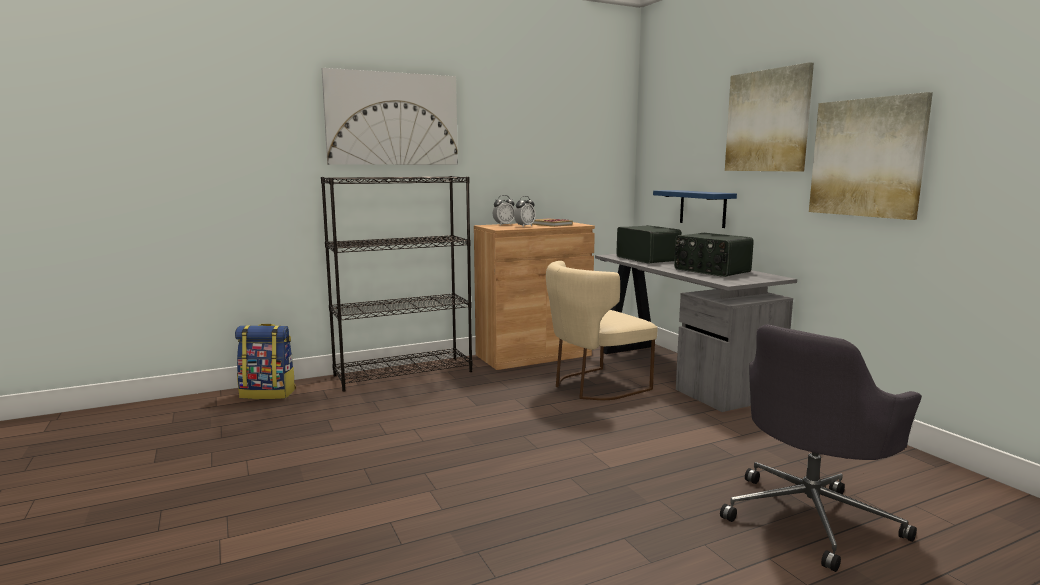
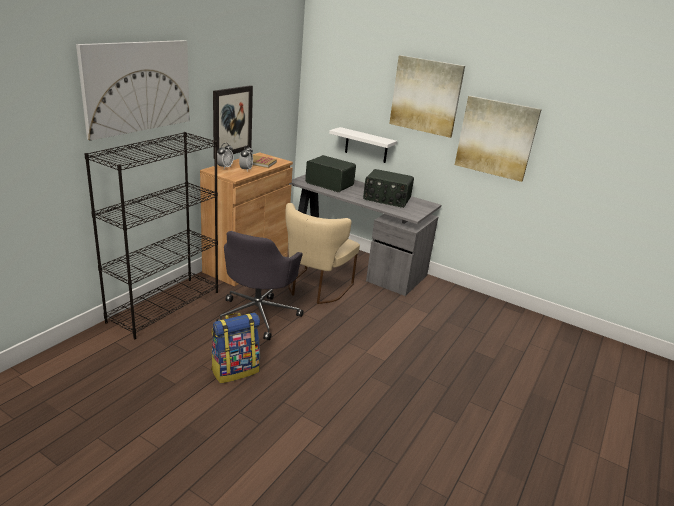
camera: 35 degrees left, 15 degrees up
(269, 393) = (68, 359): backpack -> backpack (235, 370)
(523, 176) = (232, 121): none -> picture
(702, 208) = (366, 145): blue shelf -> white shelf
(811, 517) = (497, 366): grey office chair -> grey office chair (258, 314)

